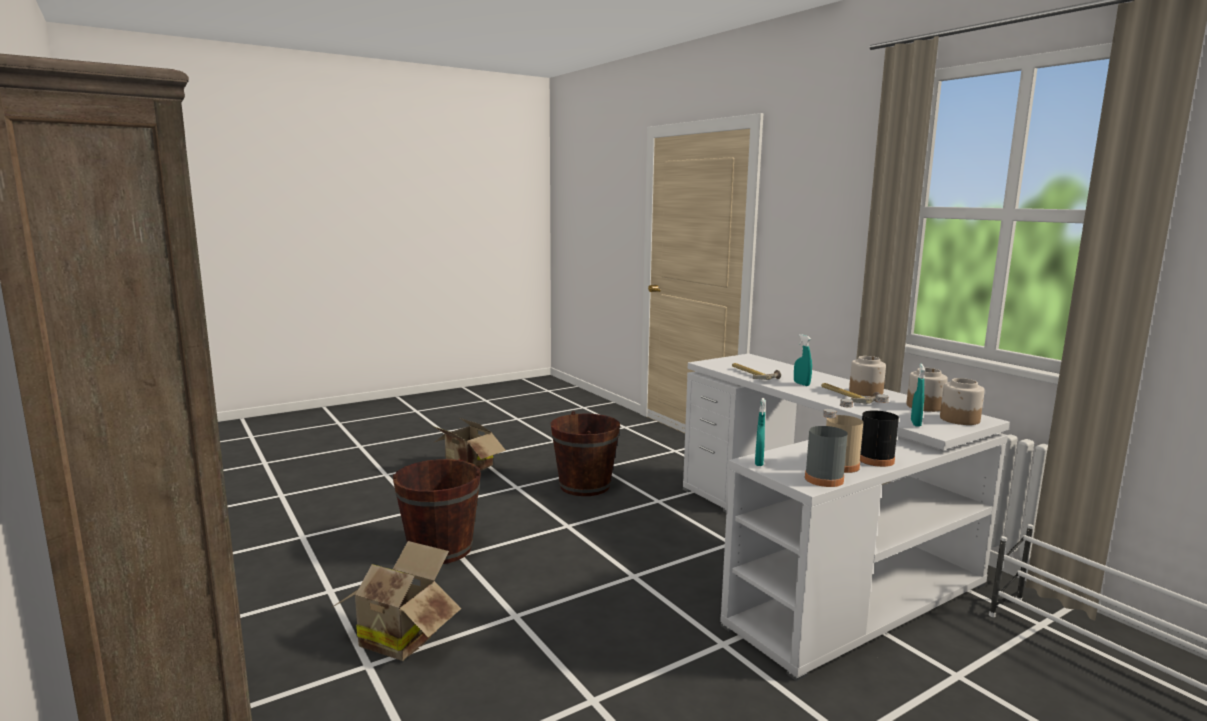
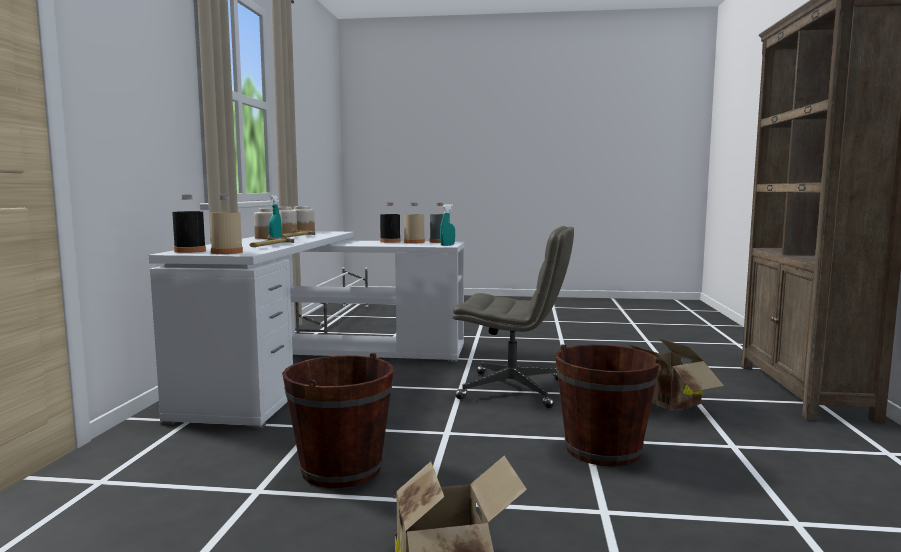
camera: 140 degrees left, 5 degrees down
(584, 596) = (513, 389): none -> grey office chair
(722, 362) = (227, 252): none -> beige bottle
(752, 359) = (190, 251): none -> black bottle
(915, 423) = (331, 233): turquoise spray bottle -> none

